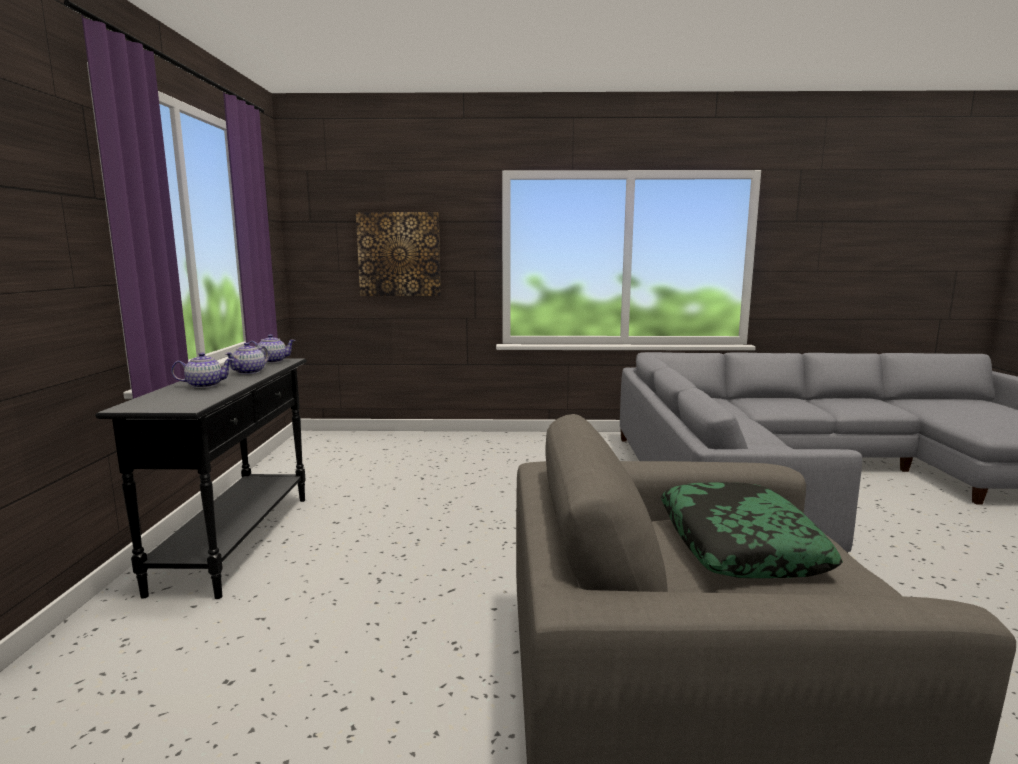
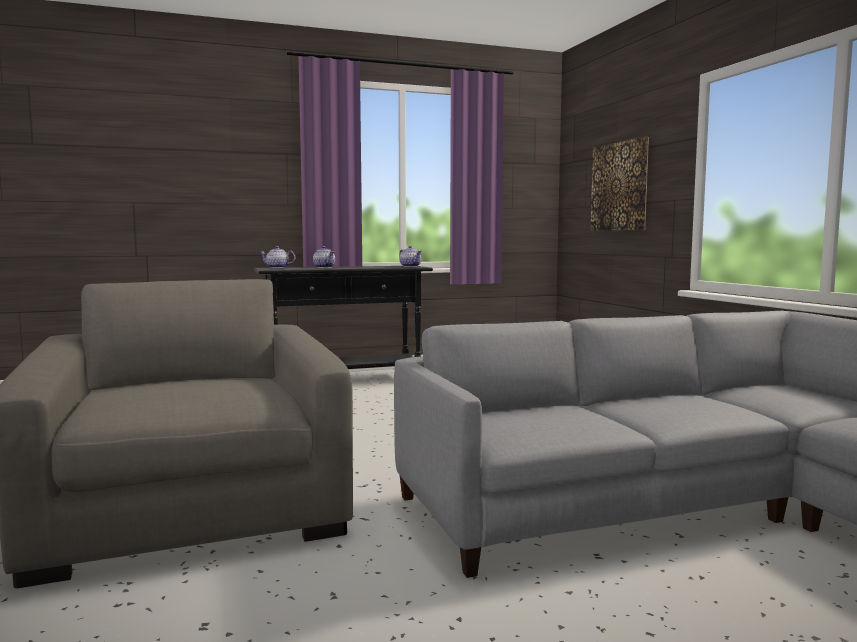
camera: 70 degrees right, 5 degrees down
(249, 372) = (369, 267): teapot -> teapot (277, 267)
(738, 545) = (212, 388): pillow -> none

